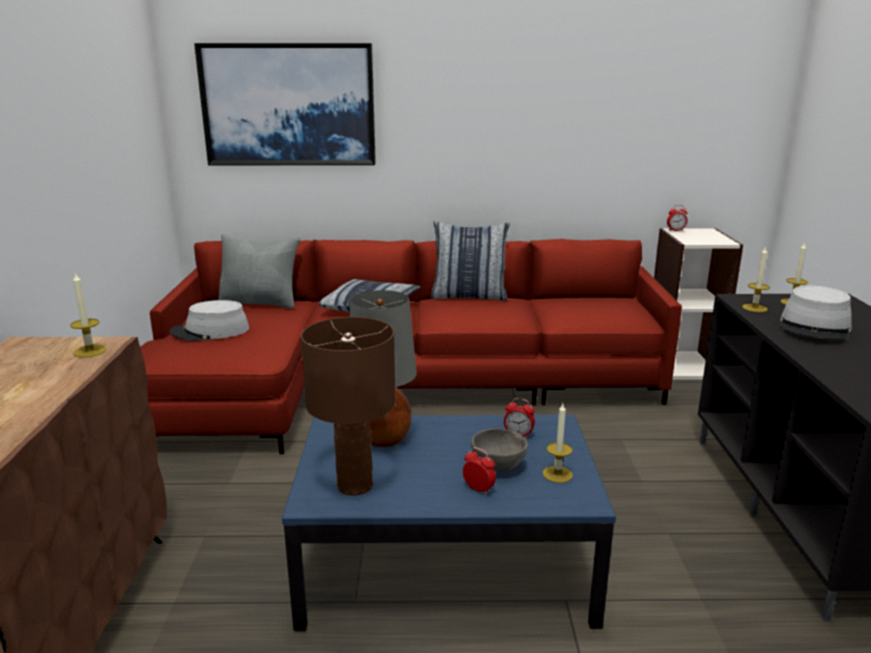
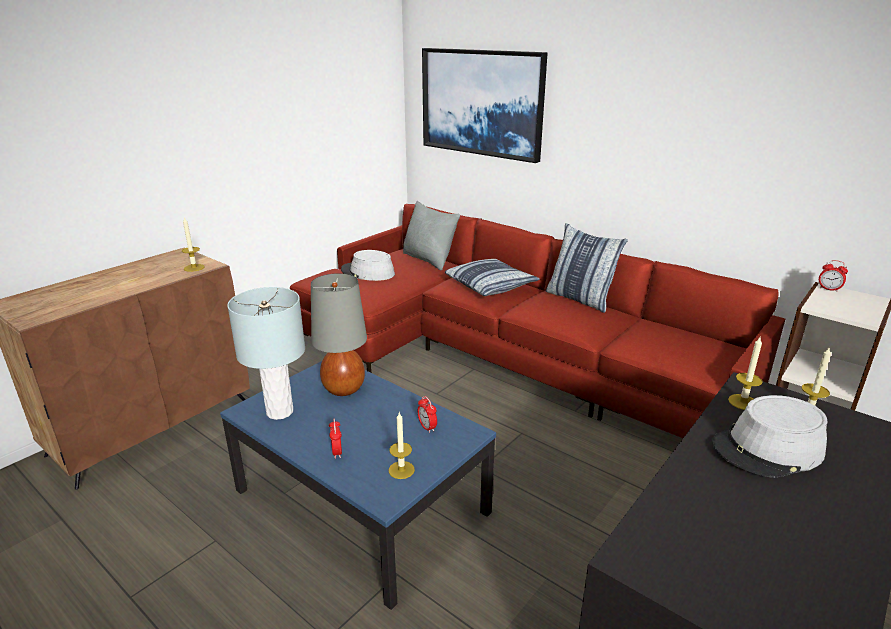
camera: 40 degrees right, 5 degrees up
(354, 485) = (280, 411): brown table lamp -> grey table lamp
(499, 467) = (375, 444): grey bowl -> none

